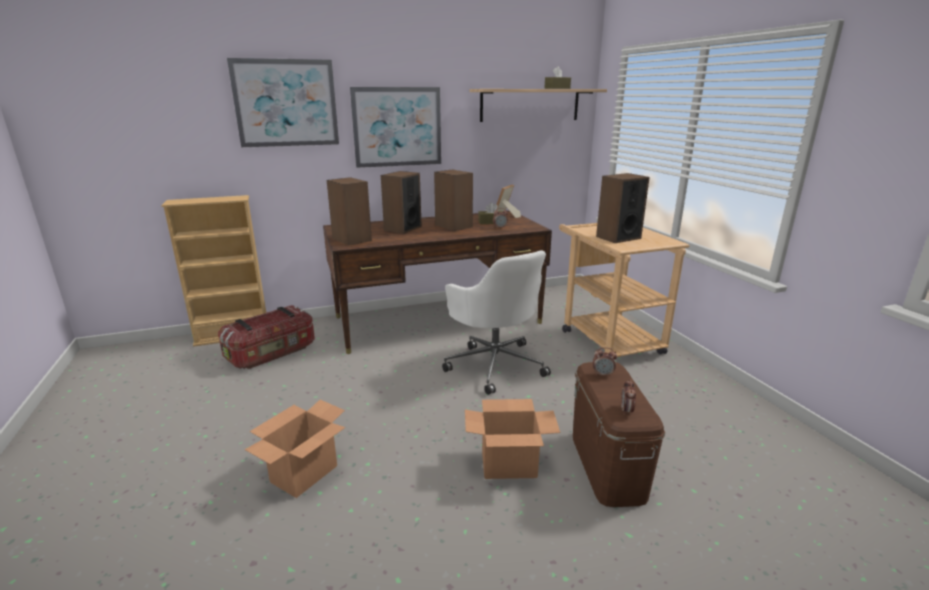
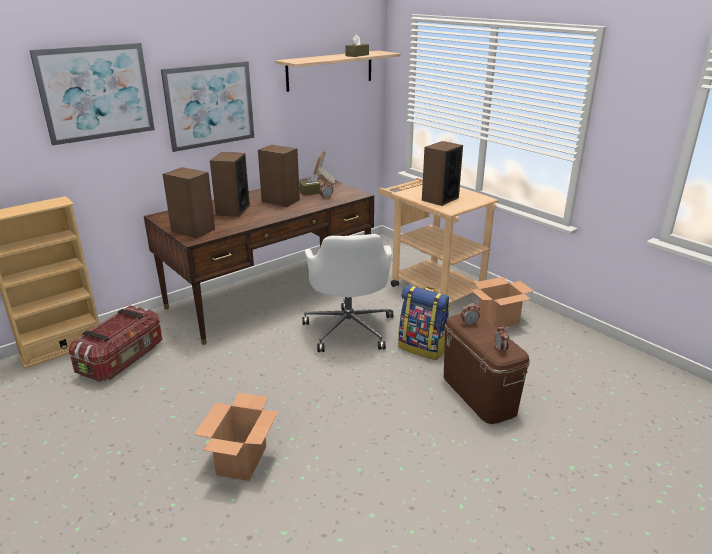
camera: 20 degrees left, 5 degrees up
(495, 364) = (349, 328): white office chair -> white office chair turned 45 degrees clockwise
(509, 465) = (407, 411): cardboard box -> cardboard box (498, 321)
(565, 399) = (423, 348): none -> backpack

